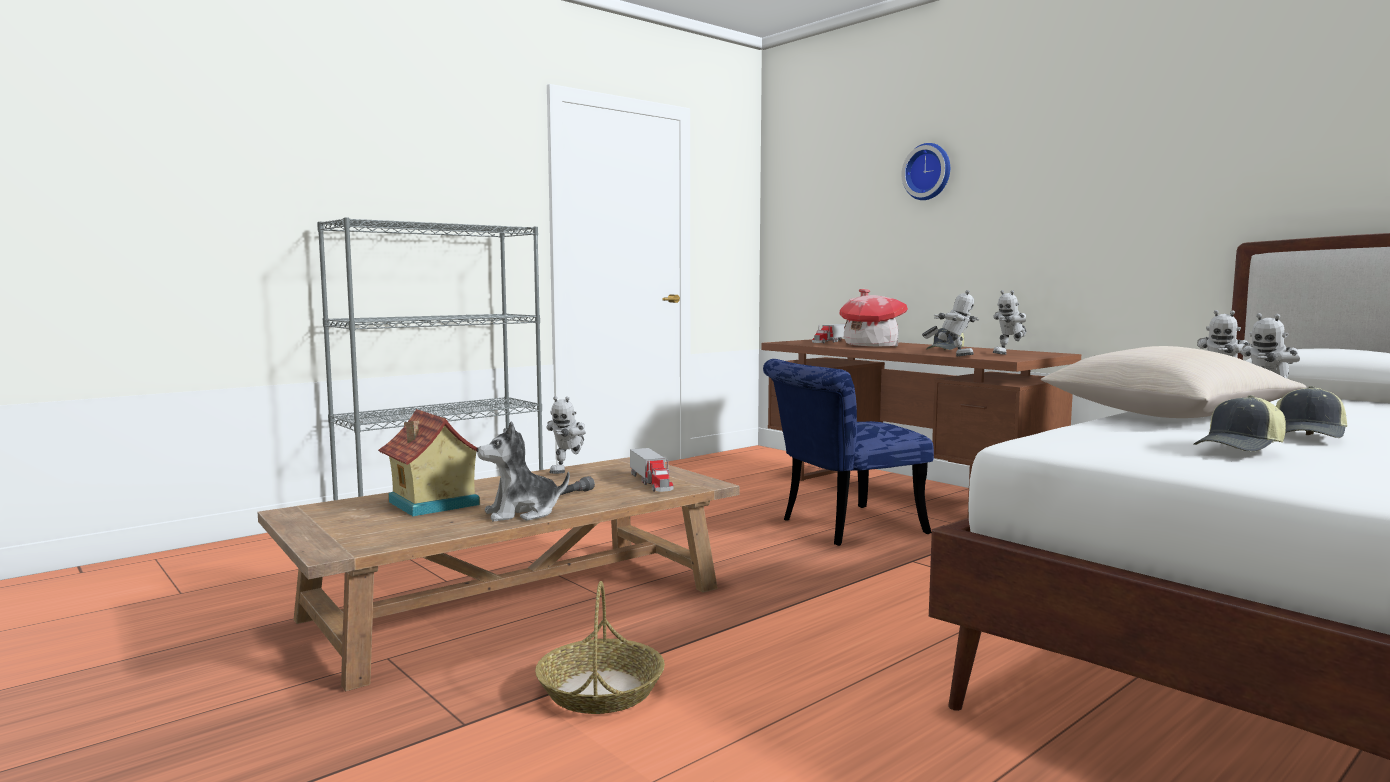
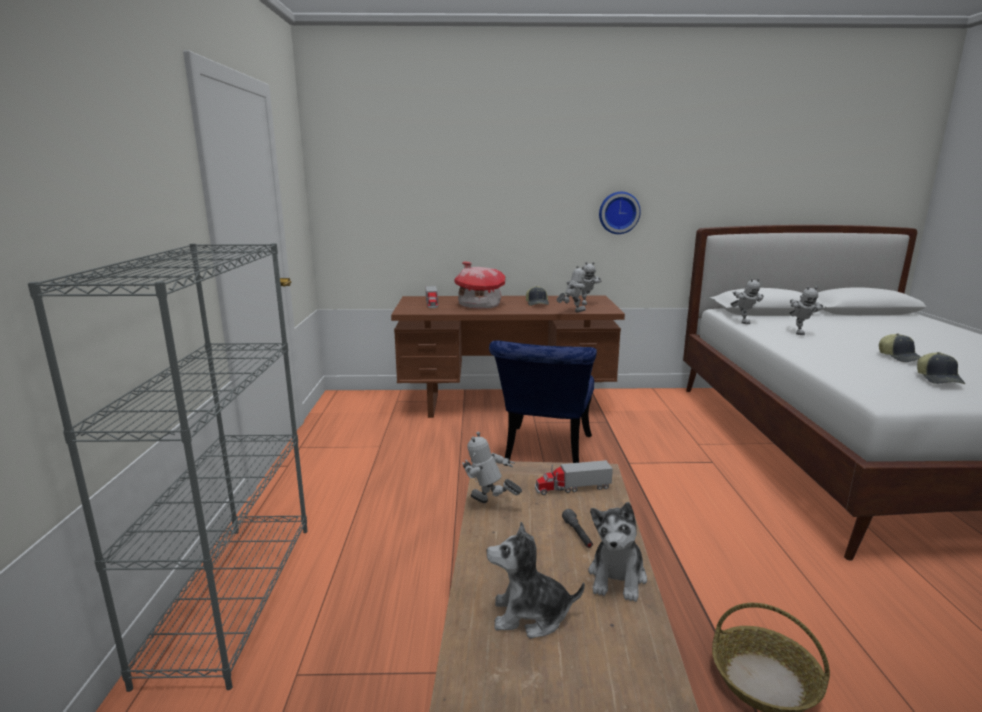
camera: 50 degrees left, 10 degrees up
(431, 504) = (530, 615): toy house -> plush toy
(569, 471) = (489, 505): toy robot -> toy robot turned 150 degrees clockwise
(651, 482) = (572, 488): toy truck -> toy truck turned 150 degrees clockwise
(928, 172) = (486, 166): wall clock -> wall clock (618, 212)
(1165, 415) = (811, 352): beige pillow -> none

